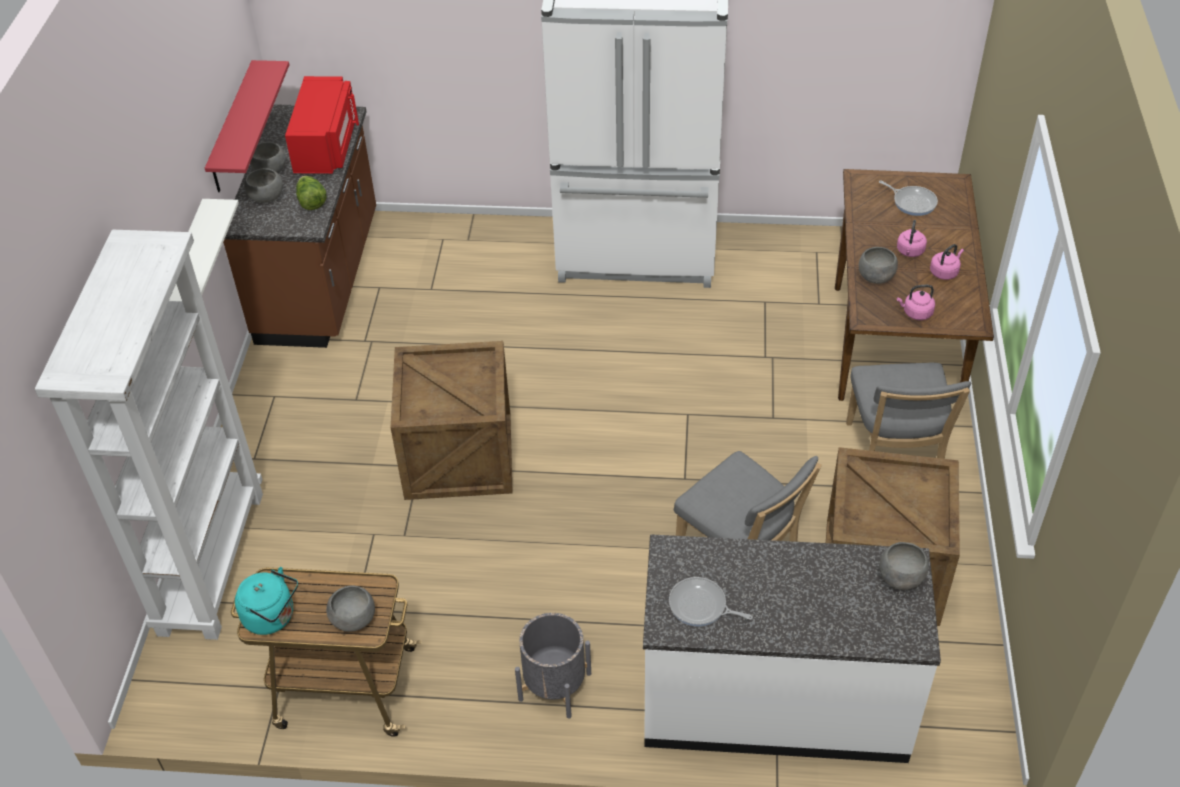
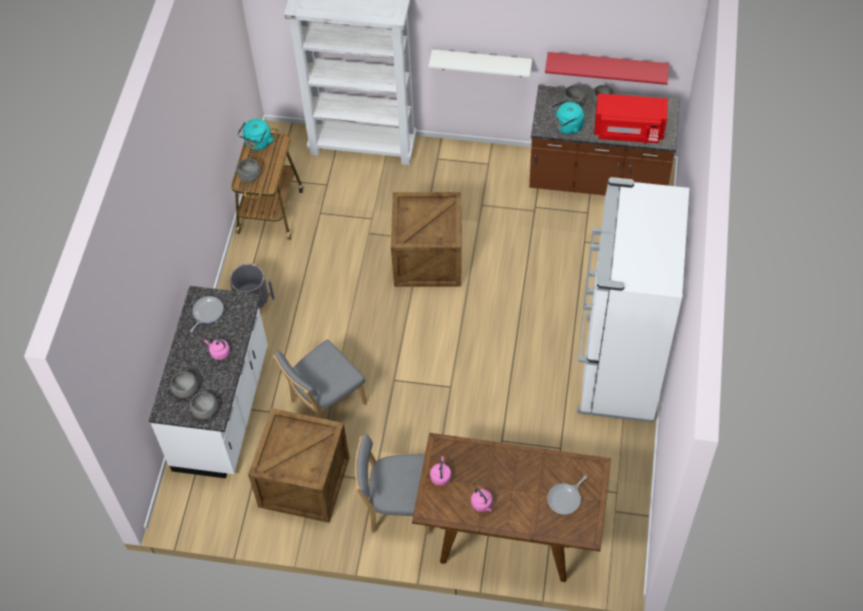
camera: 95 degrees right, 10 degrees up
(311, 202) = (567, 127): lettuce -> turquoise kettle
(876, 277) = (481, 458): grey bowl -> grey bowl (185, 390)
(910, 252) = (507, 485): pink kettle -> pink kettle (219, 352)

